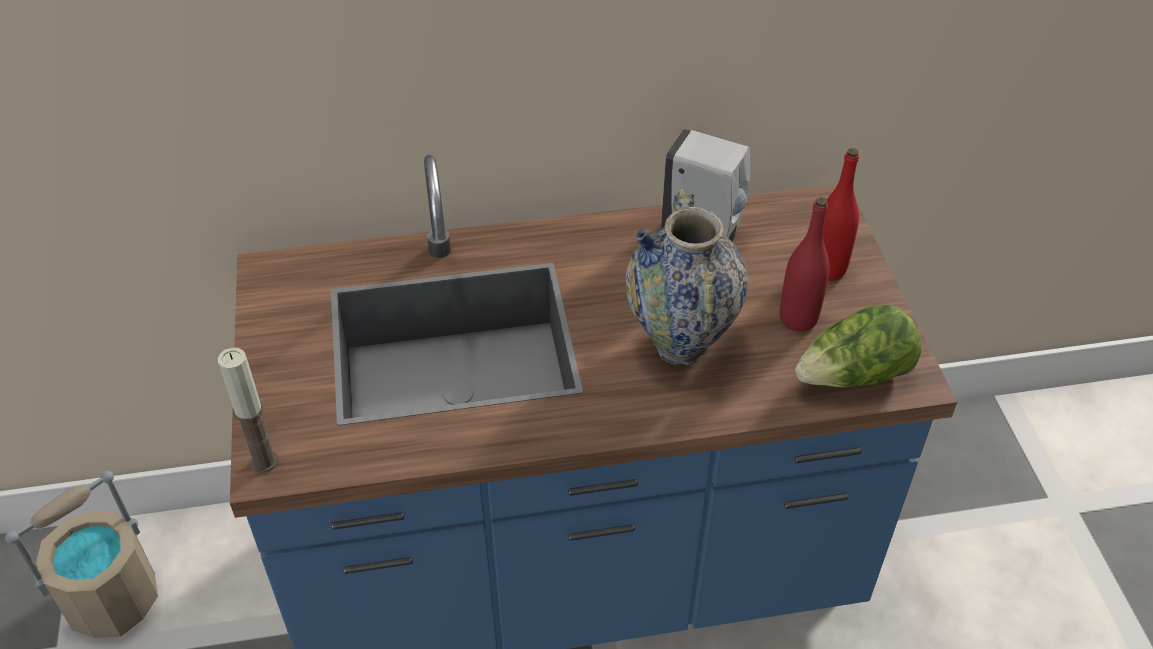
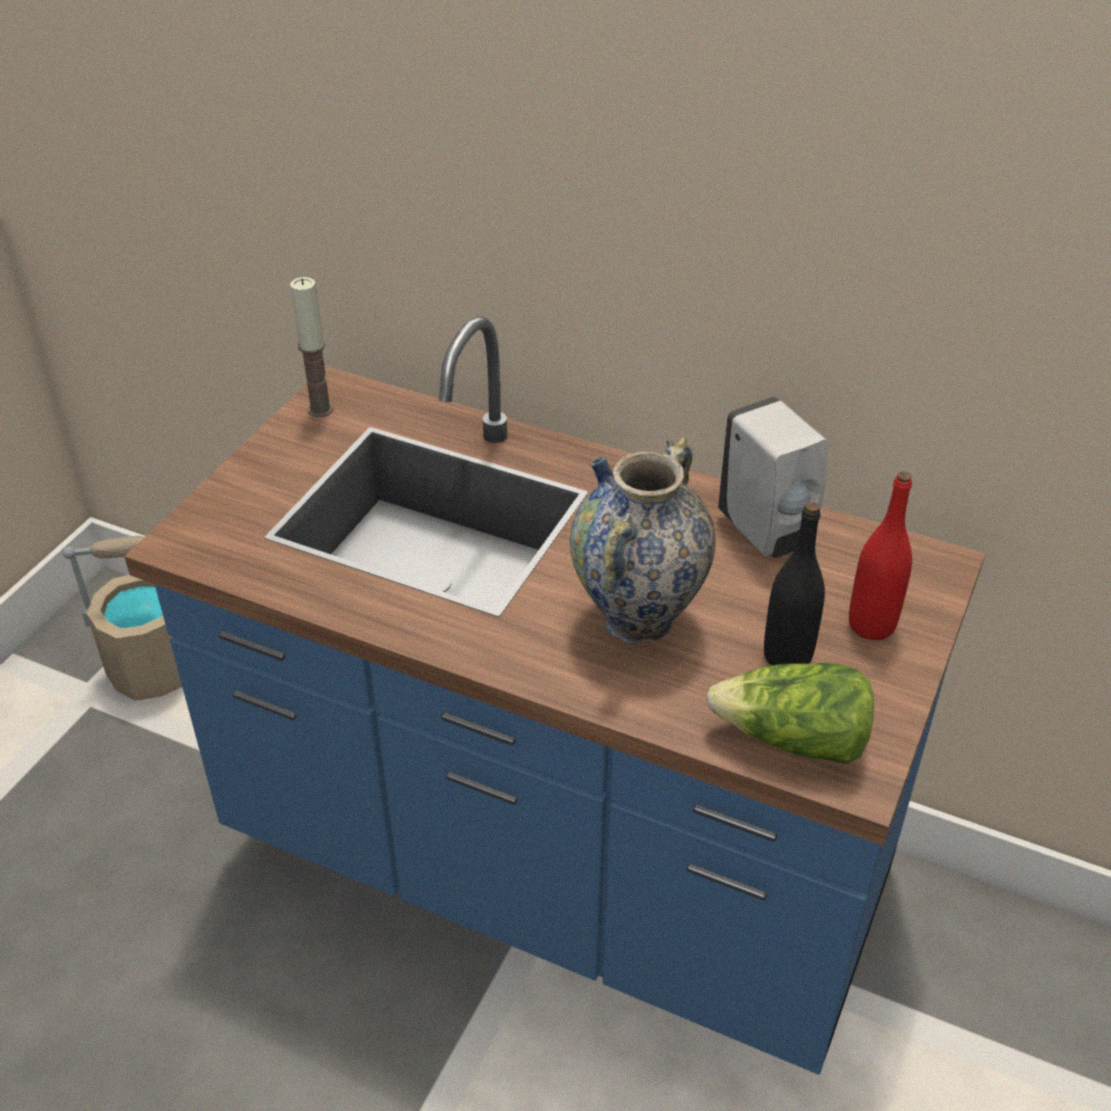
camera: 35 degrees right, 5 degrees down
(264, 461) = (180, 537): candle -> candle (320, 409)
(798, 319) = (787, 656): red bottle -> black bottle

